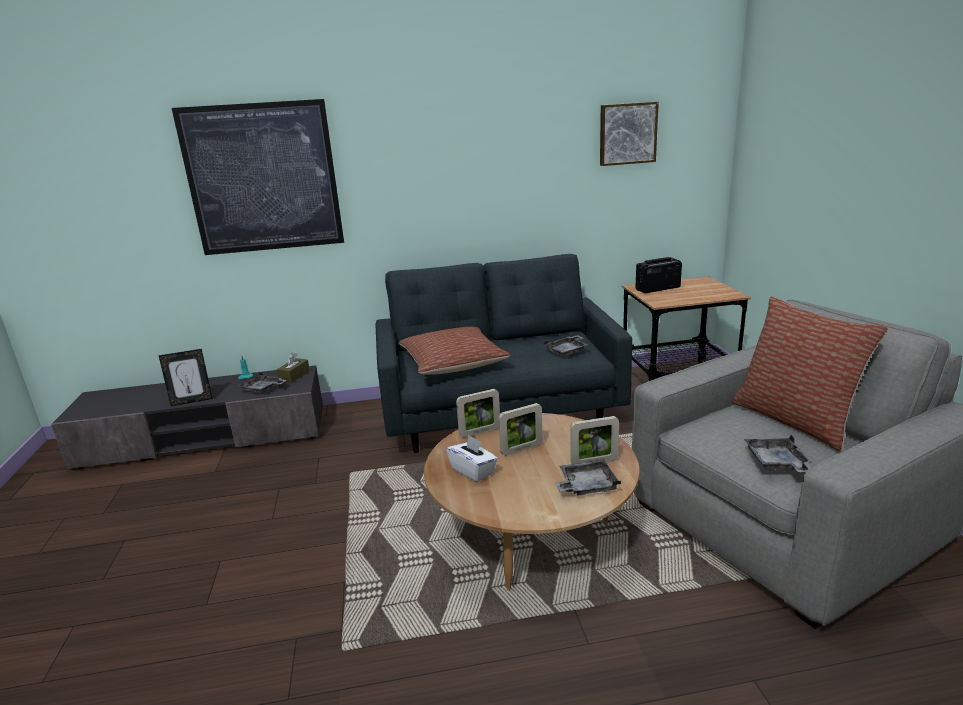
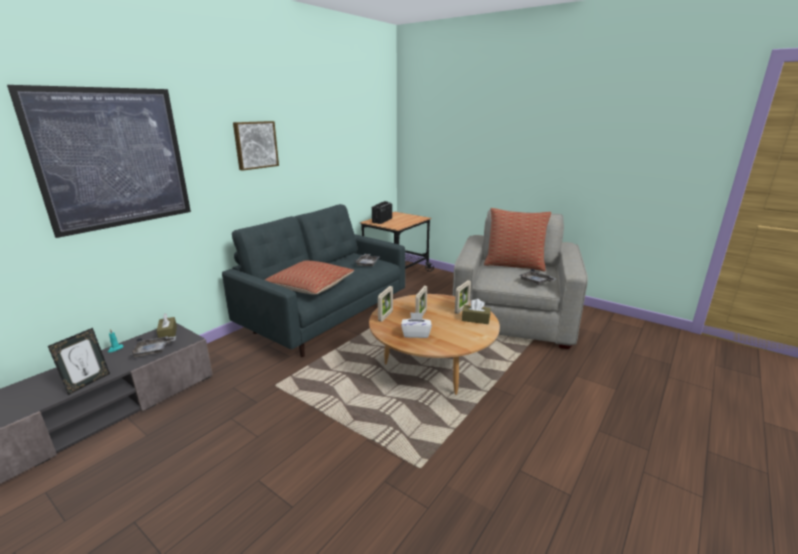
camera: 45 degrees left, 0 degrees up
(586, 486) = (475, 319): grey tray -> brown tissue box
(627, 133) = (354, 127): picture -> picture (255, 145)

